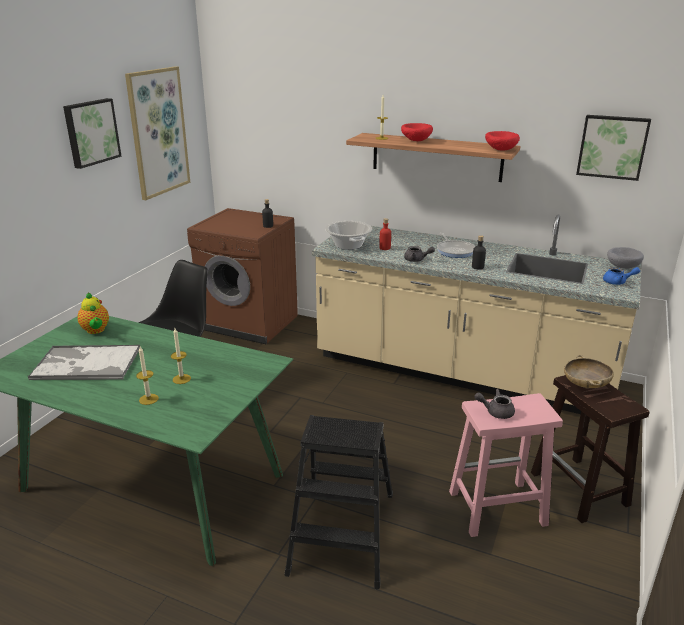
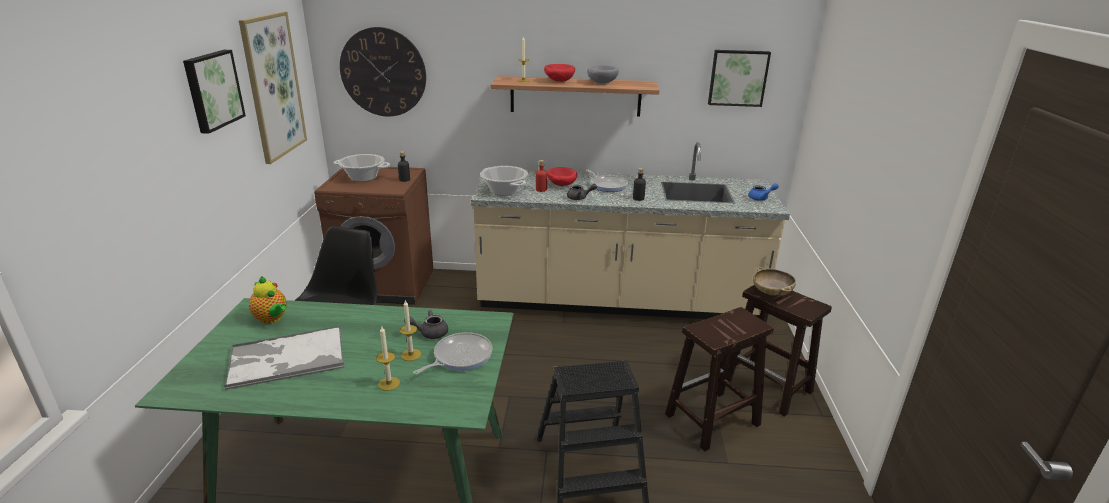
camera: 20 degrees left, 0 degrees up
(220, 388) = (460, 357): none -> frying pan
(235, 220) = (363, 177): none -> cooking pot
(262, 125) = (383, 72): none -> wall clock
(495, 411) = (716, 330): grey teapot -> grey teapot (429, 333)
(495, 508) = (711, 420): pink stool -> brown stool
(500, 150) = (644, 86): red bowl -> red bowl (561, 185)
(622, 266) = (754, 184): grey bowl -> grey bowl (601, 82)

